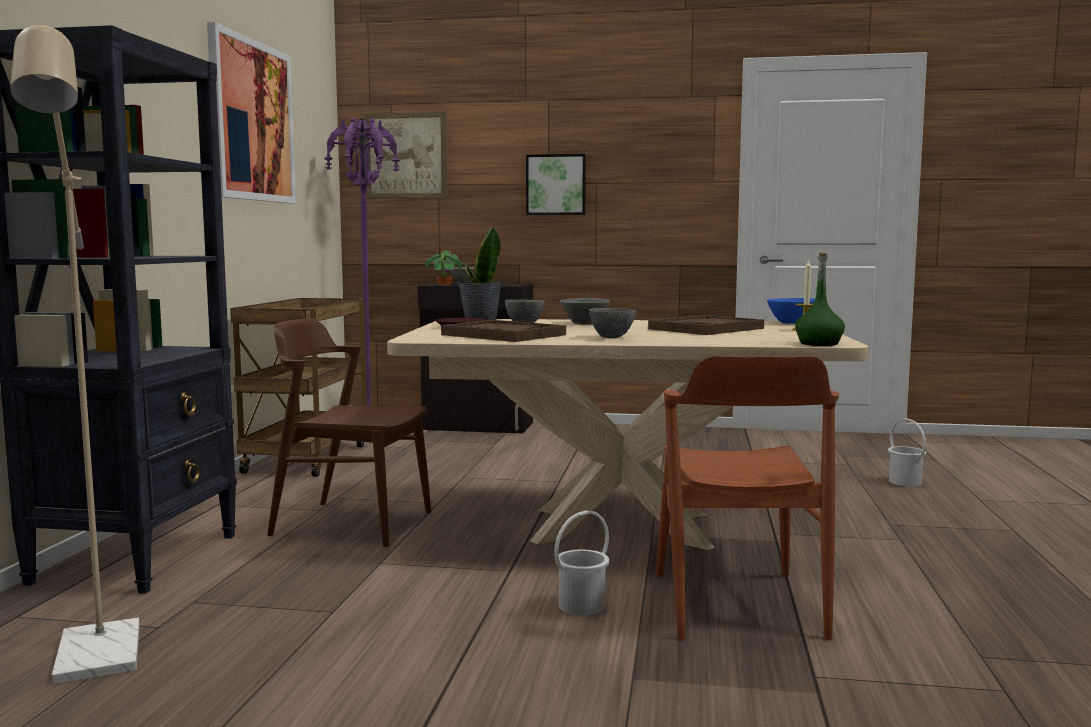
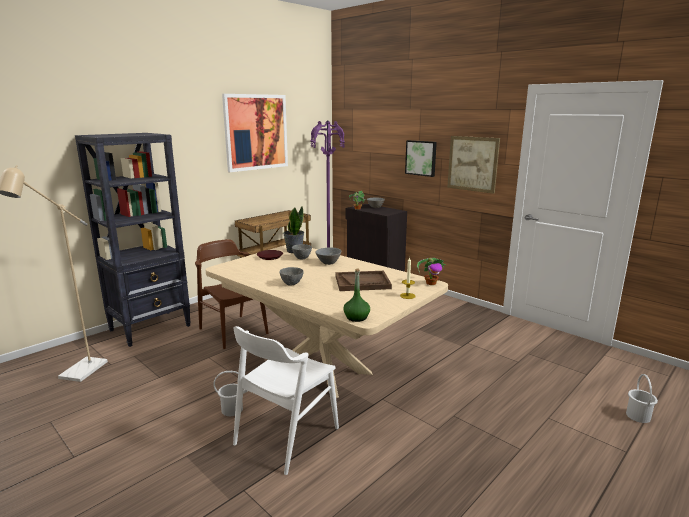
camera: 35 degrees right, 10 degrees up
(406, 156) = (357, 136): picture -> picture (472, 164)
(503, 335) = (260, 270): brown tray -> none
(737, 604) = (286, 436): brown chair -> white chair
(791, 322) = (431, 283): blue bowl -> potted plant
(905, 482) = (526, 387): white bucket -> white bucket (638, 416)

